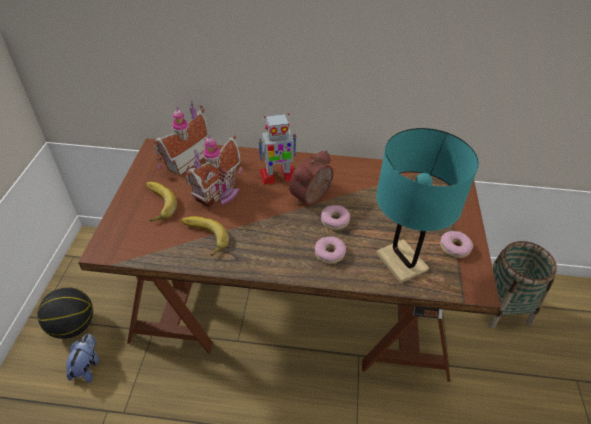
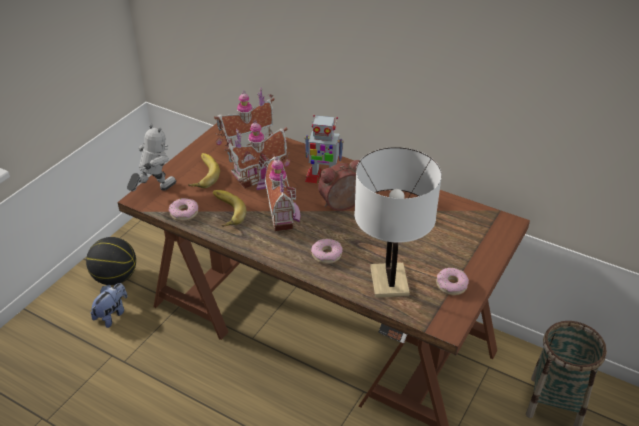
camera: 25 degrees right, 5 degrees down
(115, 237) = (155, 191): none -> toy robot
(265, 224) = (284, 215): none -> toy house
(334, 220) = (350, 230): donut -> donut (184, 213)
(402, 262) = (389, 281): turquoise table lamp -> white table lamp

